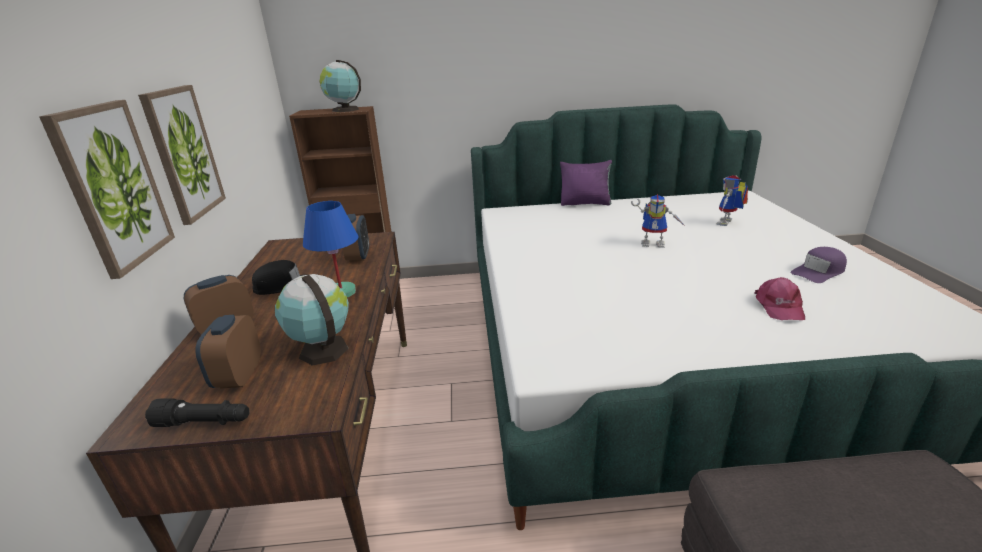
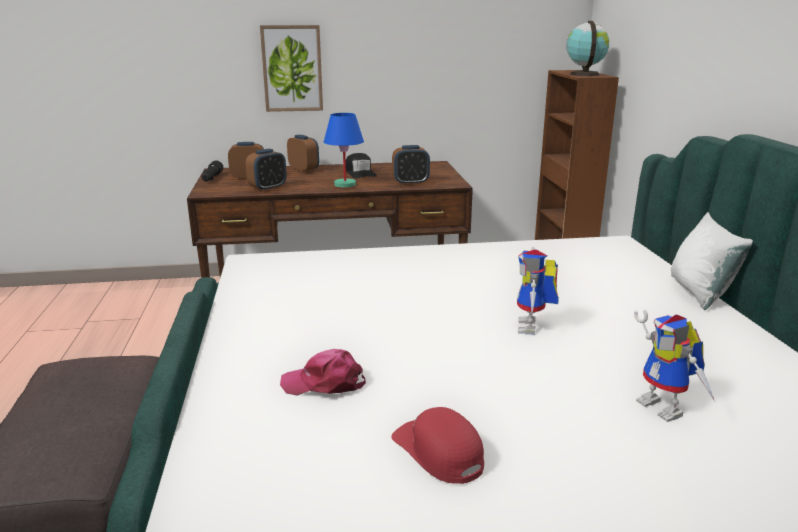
camera: 85 degrees right, 5 degrees down
(184, 153) = (370, 67): picture -> none
(322, 349) = (268, 188): globe -> alarm clock
(585, 203) = (699, 293): purple pillow -> white pillow
(727, 223) = (667, 408): toy robot -> toy robot turned 150 degrees counterclockwise
(818, 271) = (438, 452): purple cap -> red cap

